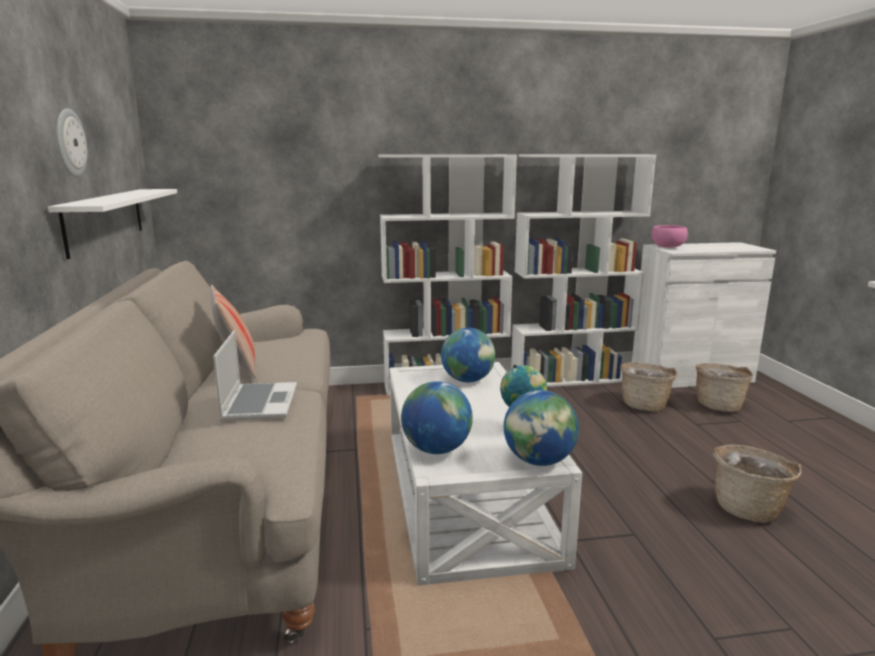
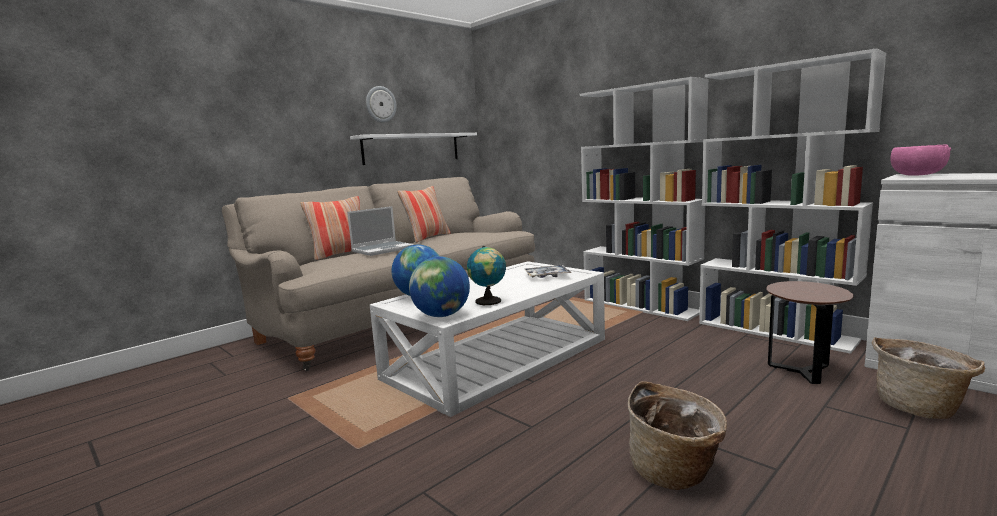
camera: 55 degrees right, 5 degrees down
(185, 432) = (341, 254): none -> pillow
(467, 380) = (547, 276): globe -> tray
(644, 405) = (802, 372): basket -> brown side table

